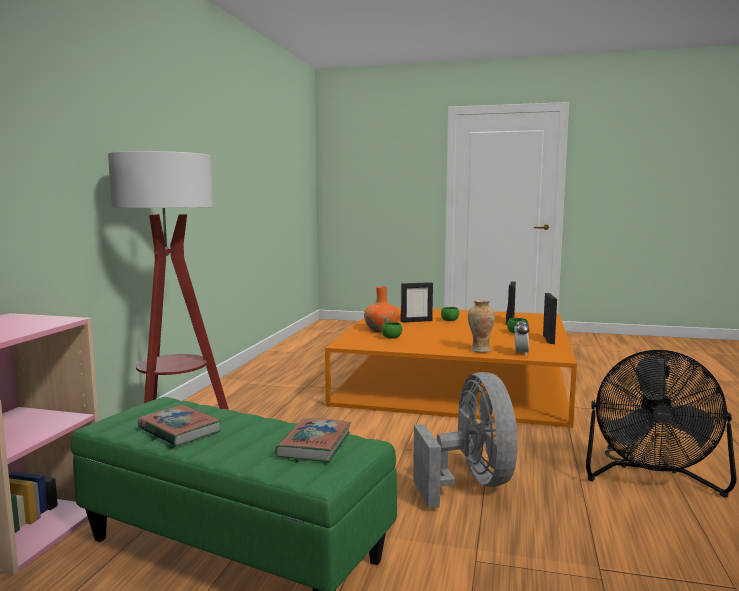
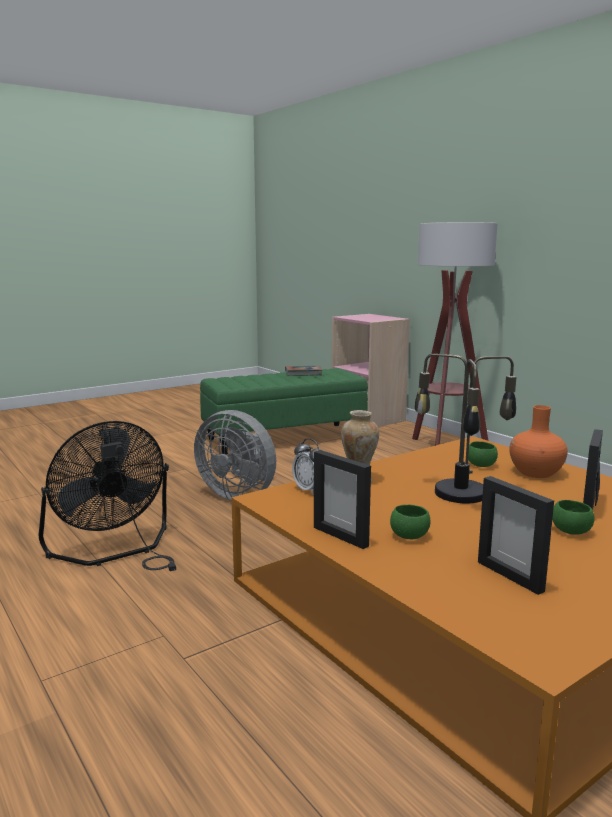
camera: 130 degrees right, 5 degrees up
(315, 445) = (242, 382): book -> none
(448, 335) = (460, 494): none -> table lamp

